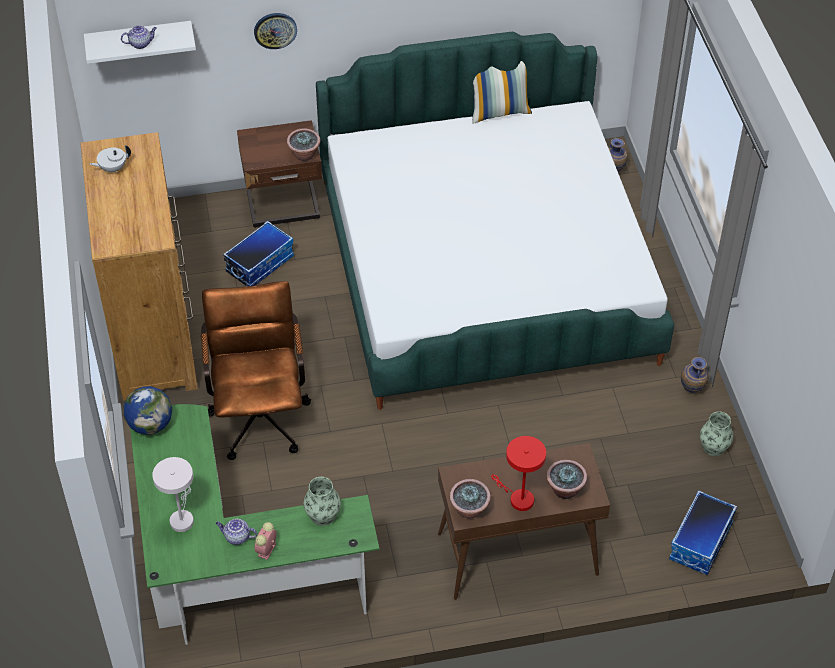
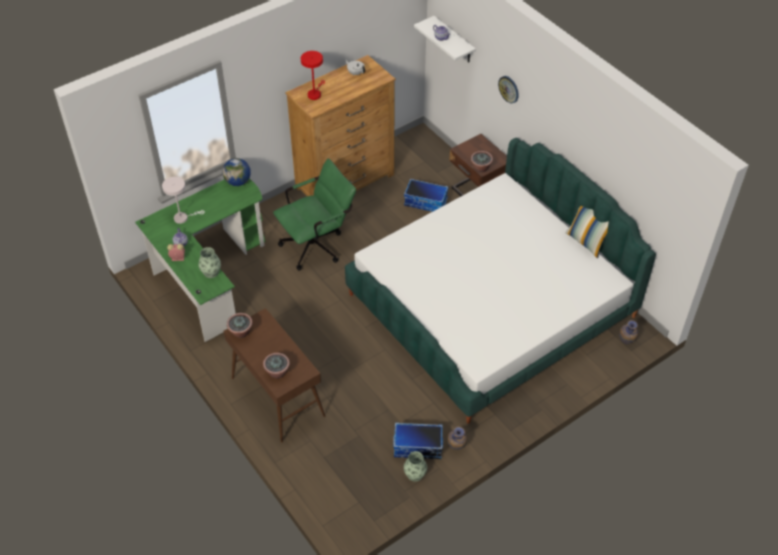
camera: 65 degrees right, 0 degrees up
(259, 413) = (317, 244): brown office chair -> green office chair
(518, 498) = (260, 352): red table lamp -> red table lamp (315, 94)
(701, 542) = (333, 490): storage box -> storage box (417, 447)

